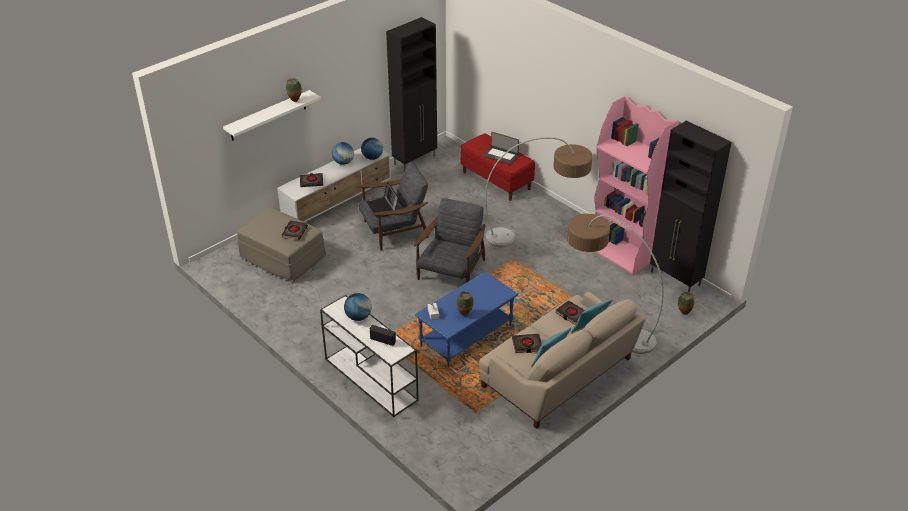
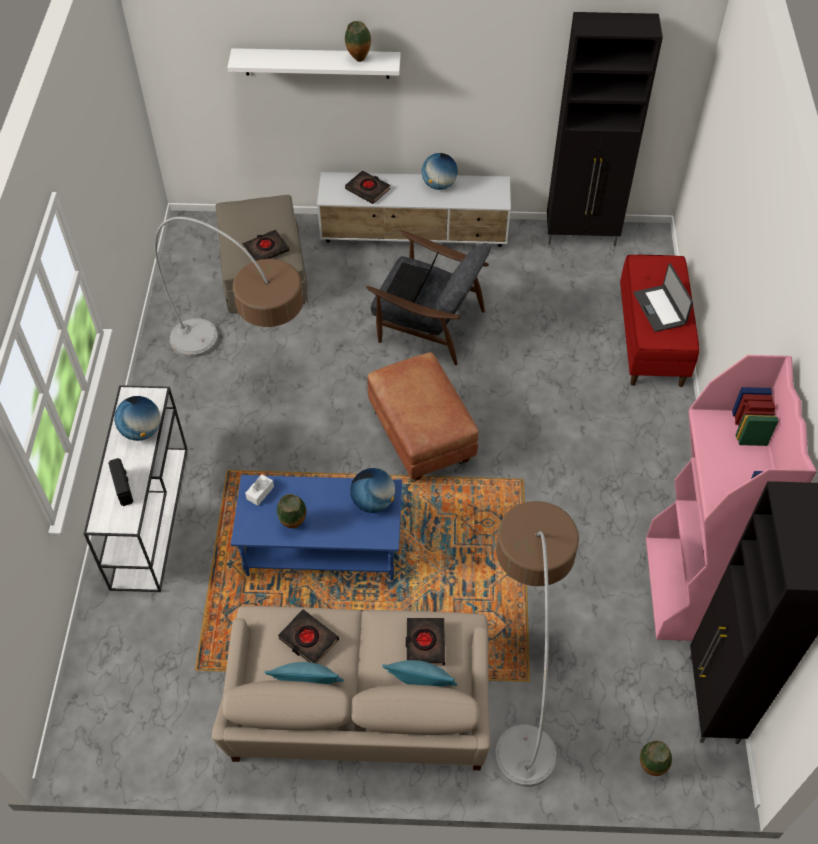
camera: 45 degrees right, 15 degrees up
(372, 157) = (482, 200): globe -> globe (373, 502)
(451, 271) = (422, 437): grey armchair -> brown ottoman
(539, 233) = (606, 467): floor lamp -> floor lamp (245, 367)

